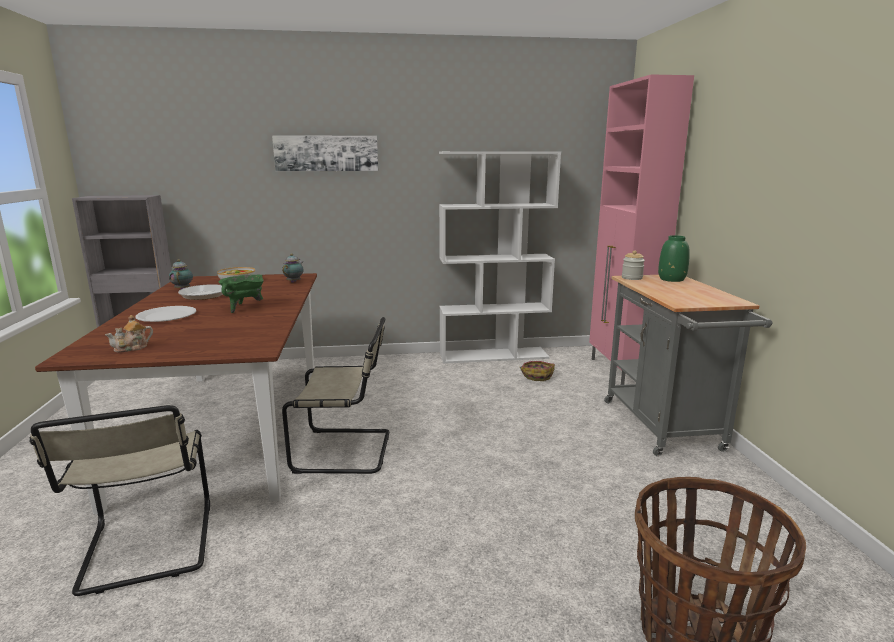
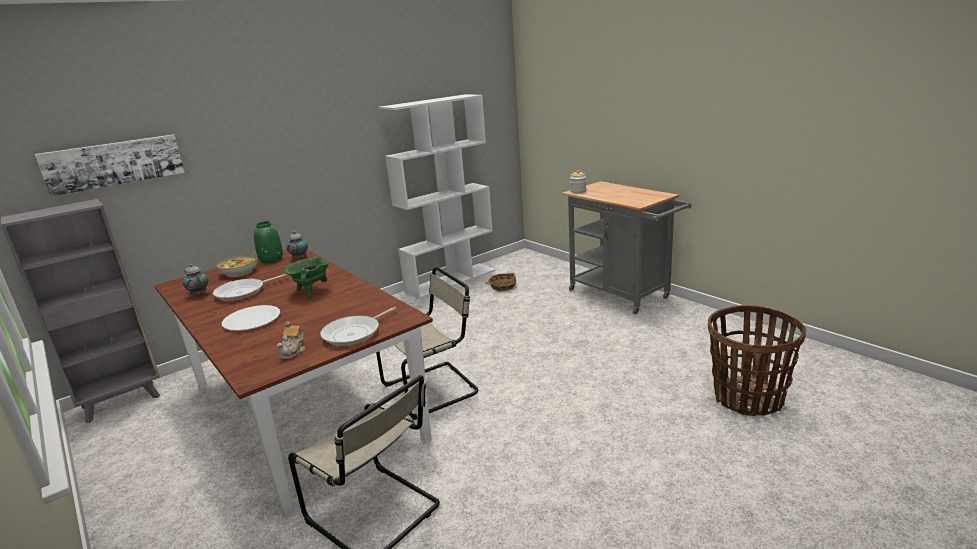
camera: 30 degrees left, 5 degrees up
(196, 348) = (354, 333): none -> frying pan
(326, 153) = (275, 123): picture -> picture (114, 163)
(620, 372) = (555, 266): pink cabinet -> none
(671, 279) = (603, 186): green vase -> green vase (271, 260)

